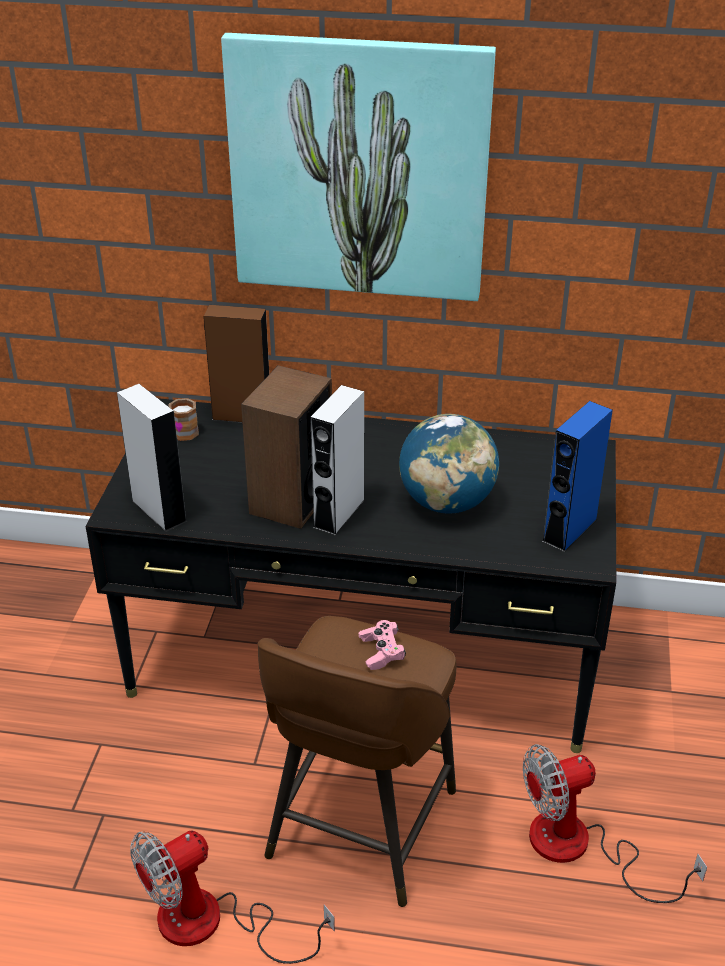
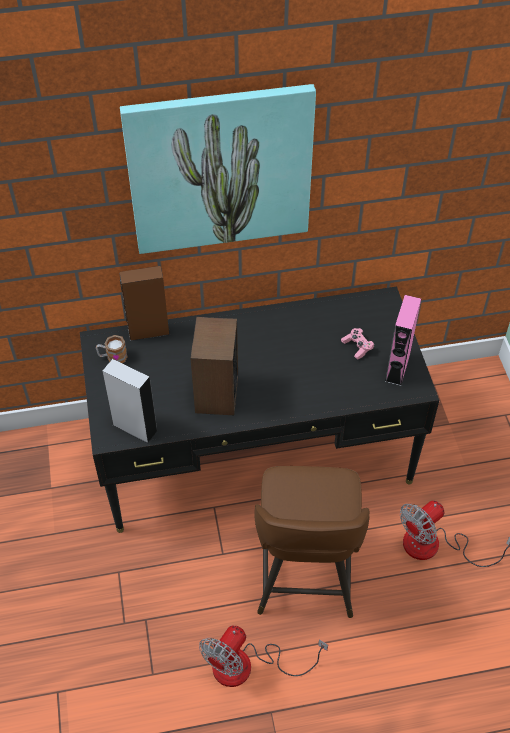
camera: 20 degrees left, 15 degrees up
(339, 513) = (252, 396): grey speaker -> none
(381, 652) = (316, 486): pink game controller -> pink game controller (357, 347)
(447, 502) = (315, 367): globe -> none
(569, 530) = (397, 368): blue speaker -> pink speaker

